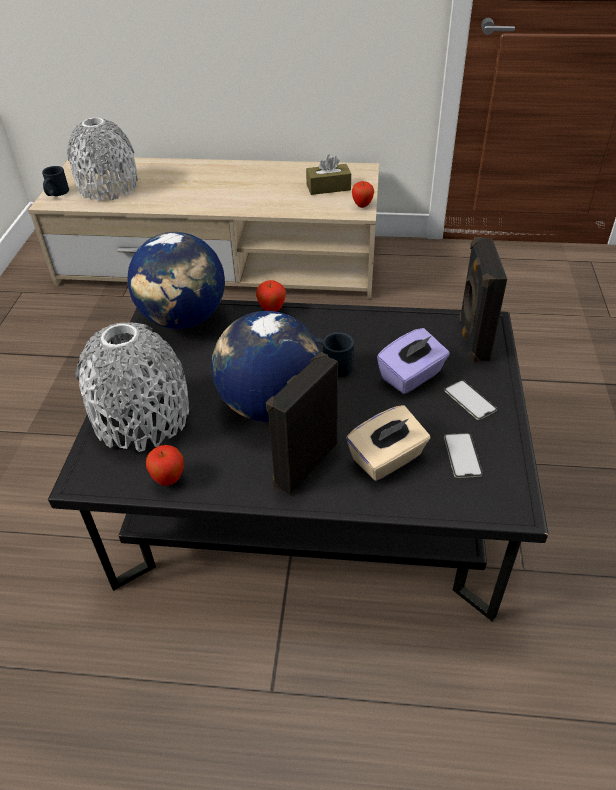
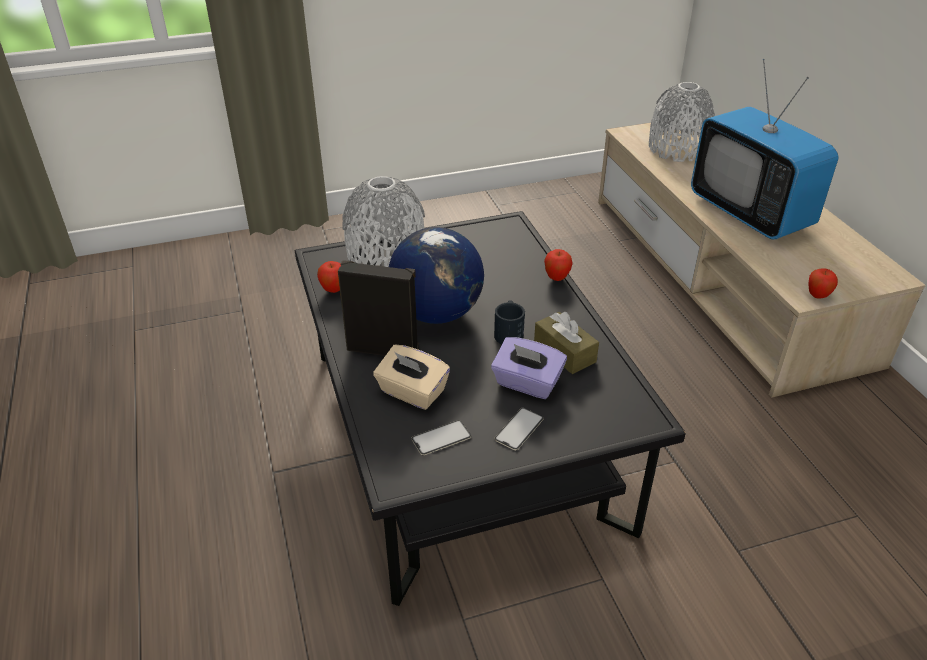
camera: 65 degrees right, 5 degrees down
(56, 193) = (641, 131): black mug -> none
(184, 319) = (508, 239): globe -> none
(237, 191) = (750, 213): none -> television
(328, 187) = (826, 264): brown tissue box -> brown tissue box (564, 352)
(472, 339) = (613, 412): black speaker -> none

